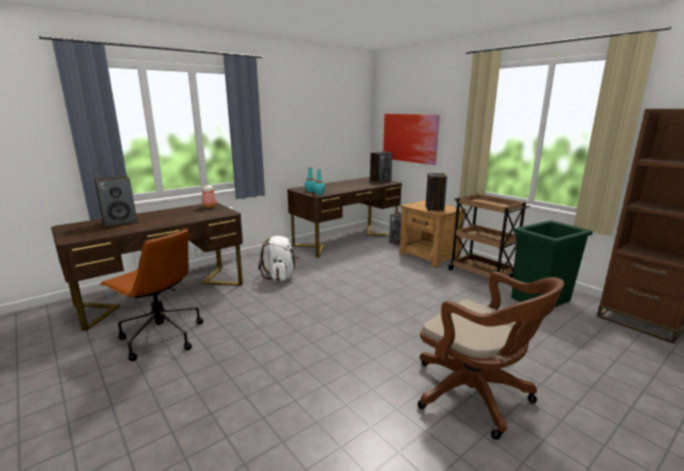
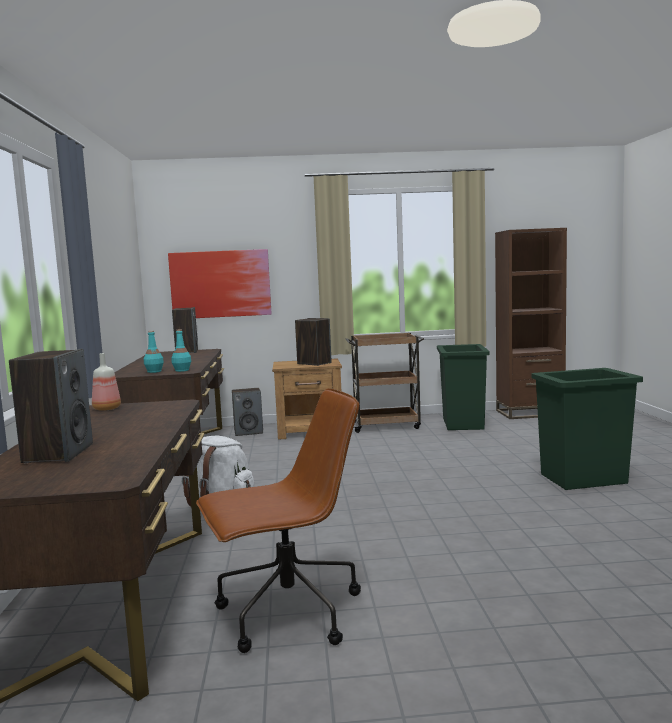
camera: 55 degrees left, 10 degrees down
(476, 396) = (584, 479): brown office chair -> green trash can

